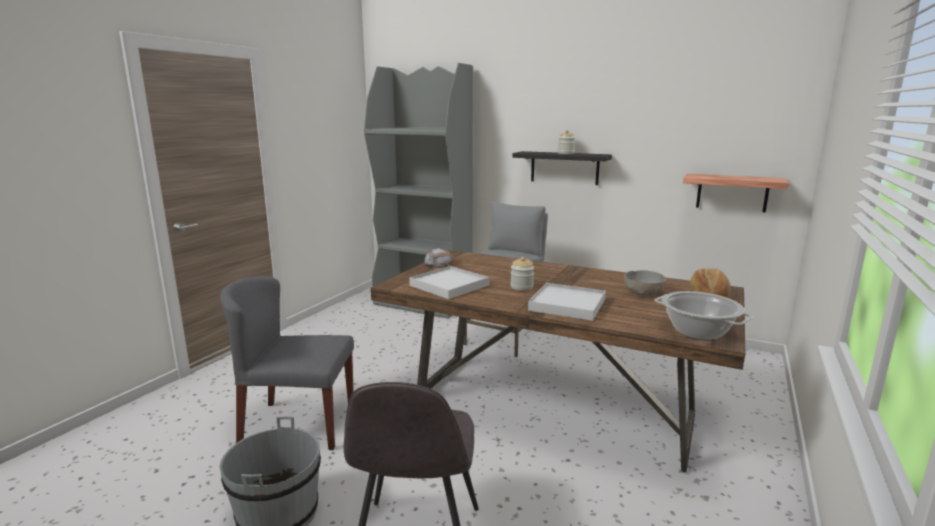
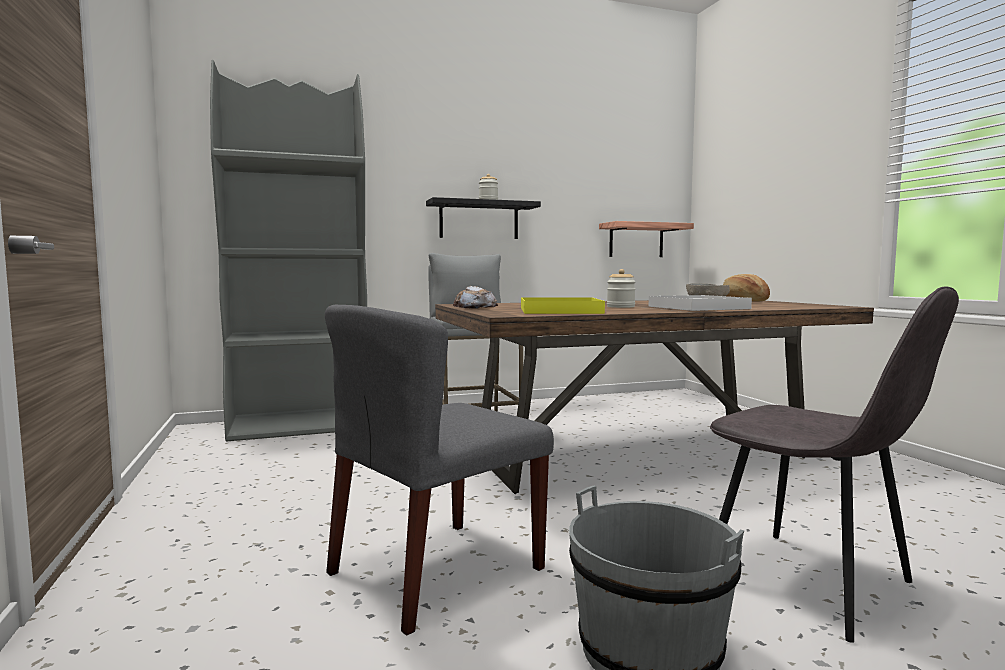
camera: 45 degrees left, 10 degrees down
(449, 285) = (560, 311): white tray -> yellow tray
(698, 332) = (817, 306): cooking pot -> none

